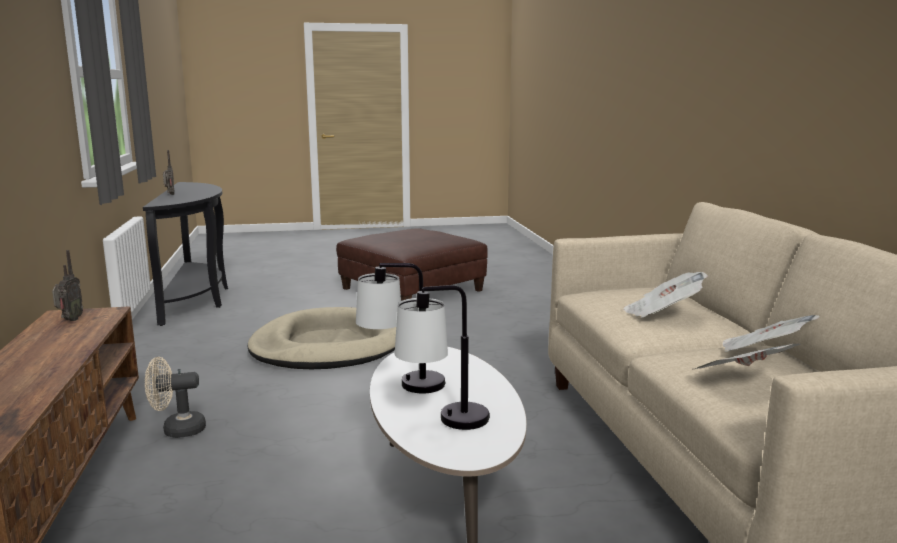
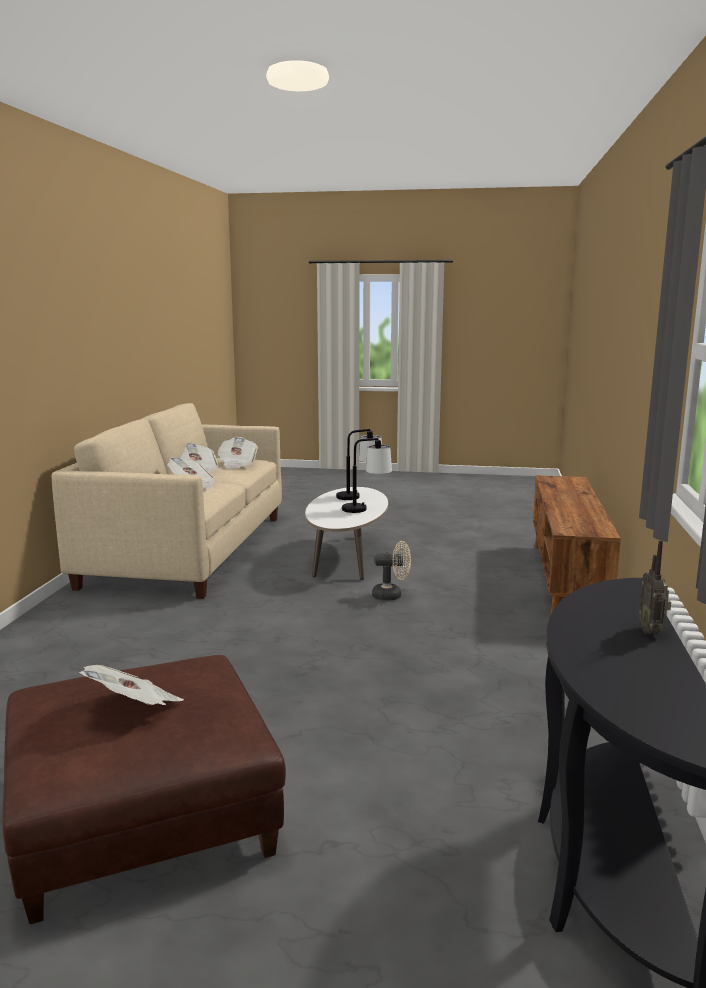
camera: 160 degrees left, 0 degrees up
(69, 320) = (587, 527): radio -> none
(177, 430) = (510, 608): beige fan -> beige fan (392, 595)
(329, 346) = (370, 677): beige dog bed -> none
(411, 236) = (134, 708): none -> newspaper

